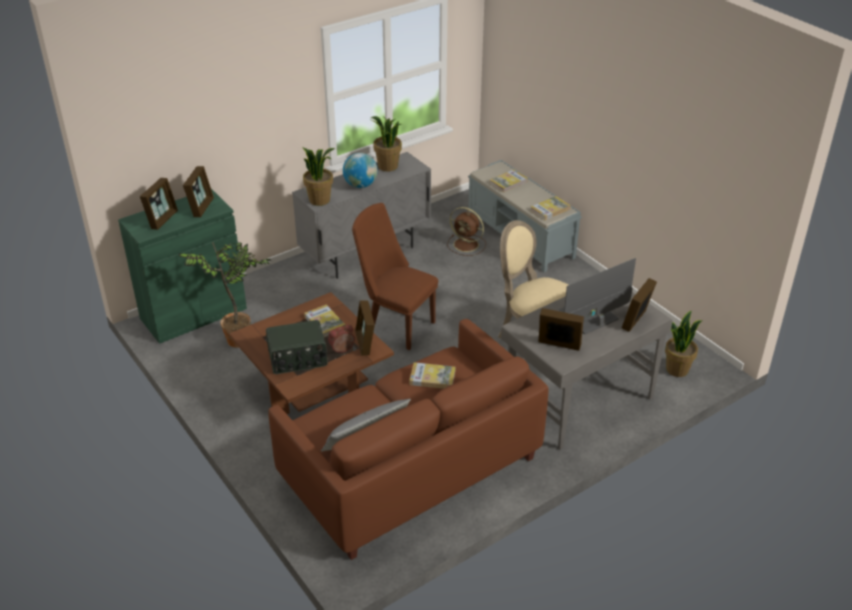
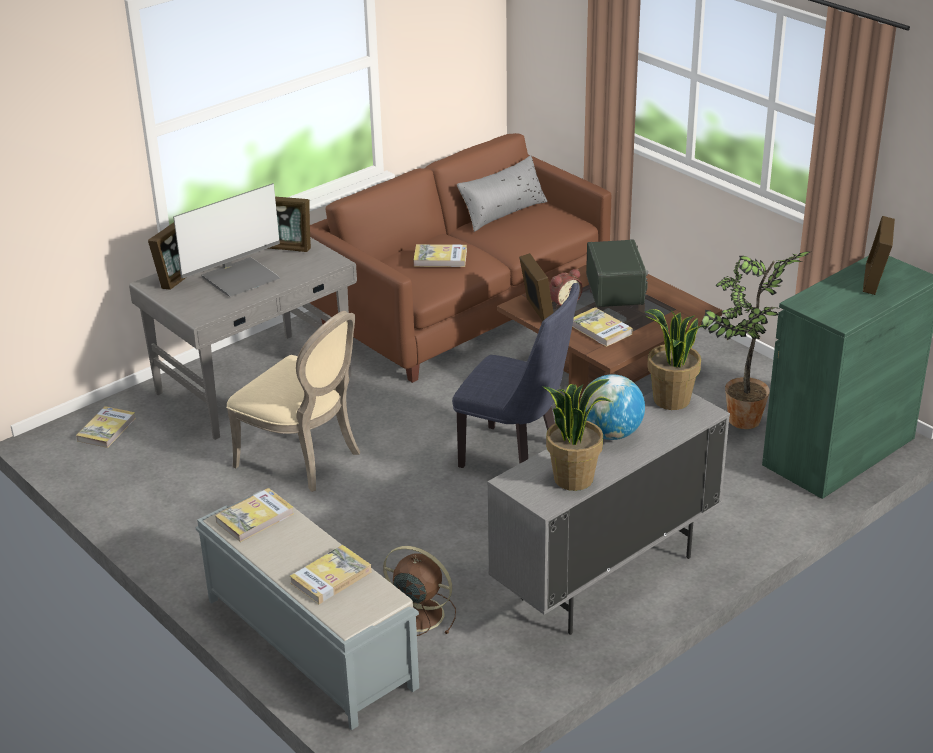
camera: 175 degrees right, 5 degrees down
(201, 207) = (832, 302): picture frame -> none
(298, 359) = (616, 290): radio -> radio turned 105 degrees clockwise
(396, 326) = (517, 457): brown chair -> blue chair
(677, 369) = (106, 429): potted plant -> book

